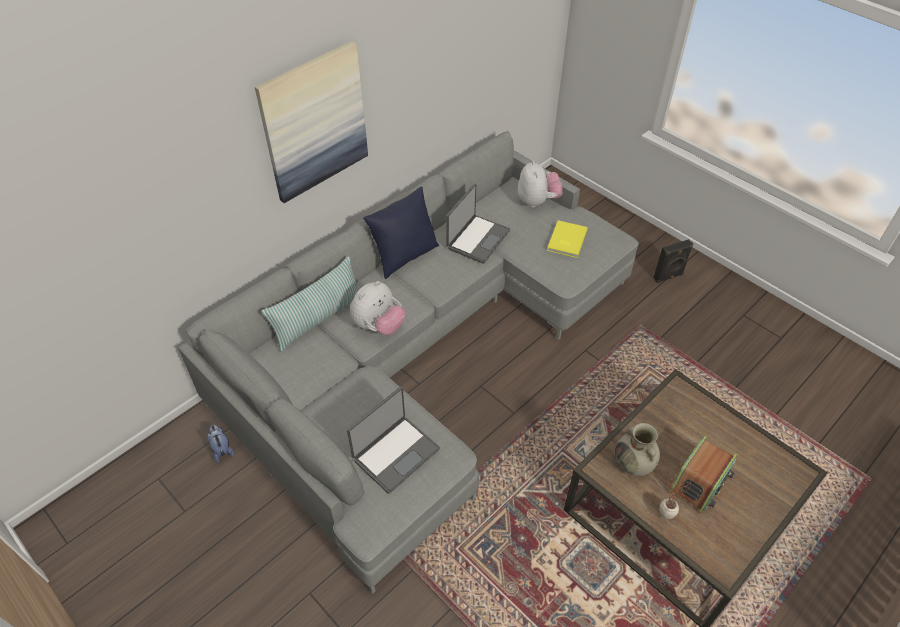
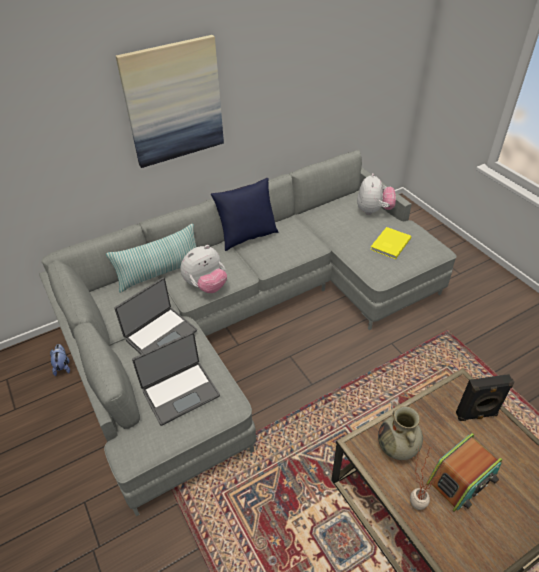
camera: 15 degrees right, 5 degrees down
(477, 239) = (312, 232): laptop -> laptop (160, 334)
(668, 277) = (484, 295): black speaker -> black speaker (477, 415)

